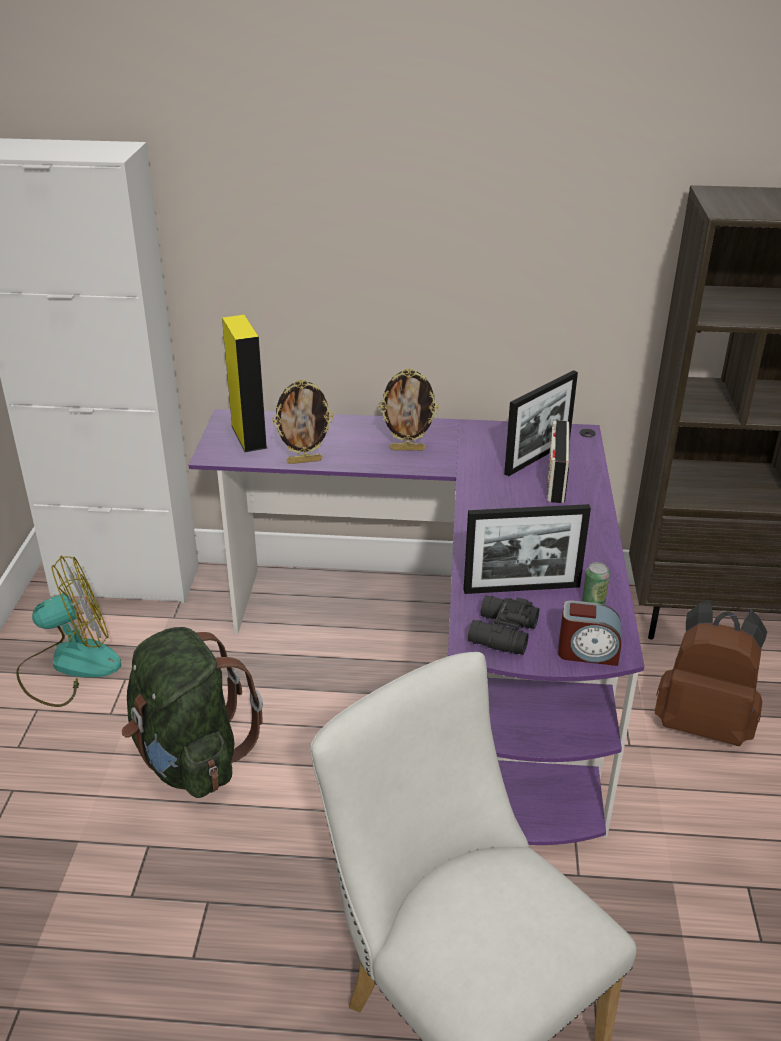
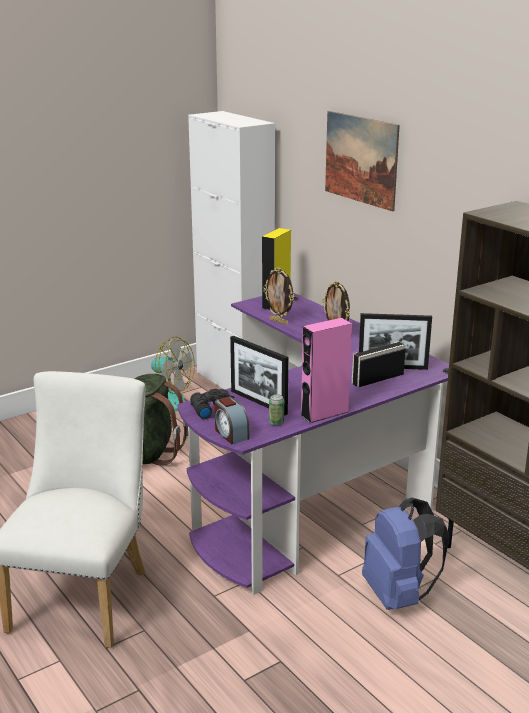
camera: 50 degrees right, 10 degrees down
(365, 174) = (361, 159): none -> picture
(606, 557) = (324, 413): none -> pink speaker
(703, 722) = (399, 595): brown backpack -> blue backpack

